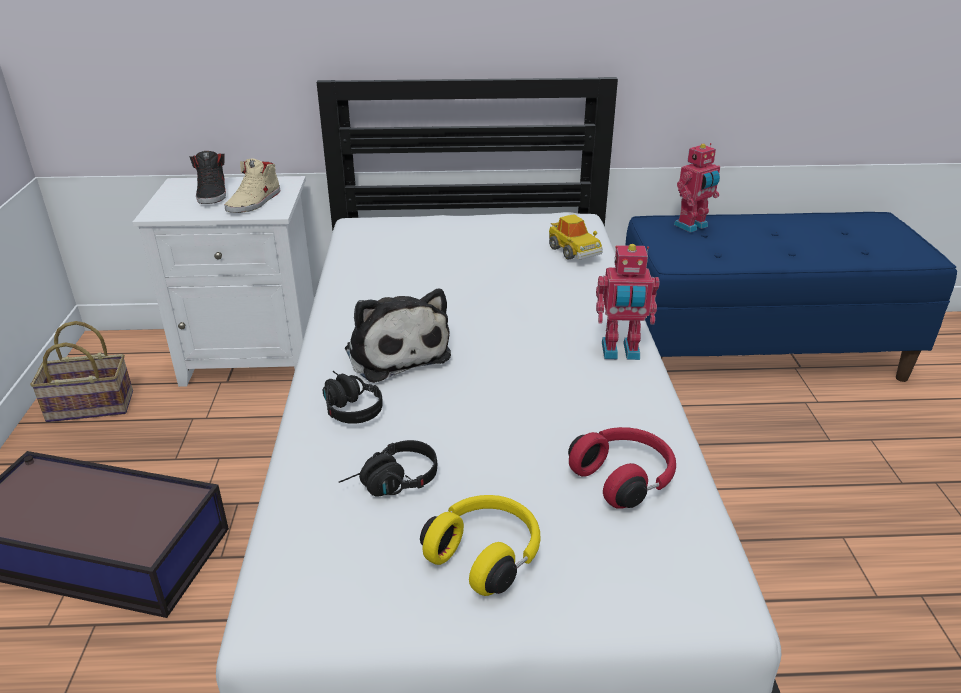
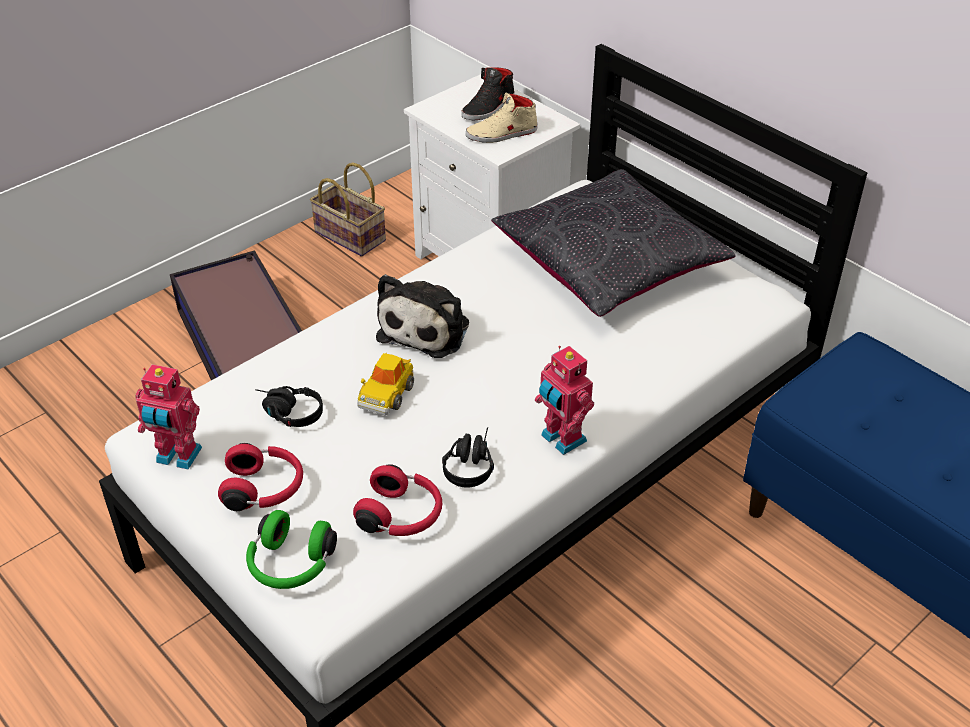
camera: 50 degrees right, 10 degrees up
(347, 406) = (341, 346): black headphones -> black headphones (470, 463)
(449, 248) = (608, 263): none -> black pillow
(486, 554) = (264, 489): yellow headphones -> red headphones
(574, 251) = (693, 331): toy car -> toy car (386, 394)
(624, 589) = (290, 565): none -> green headphones
(692, 226) = (898, 380): toy robot -> toy robot (177, 457)

